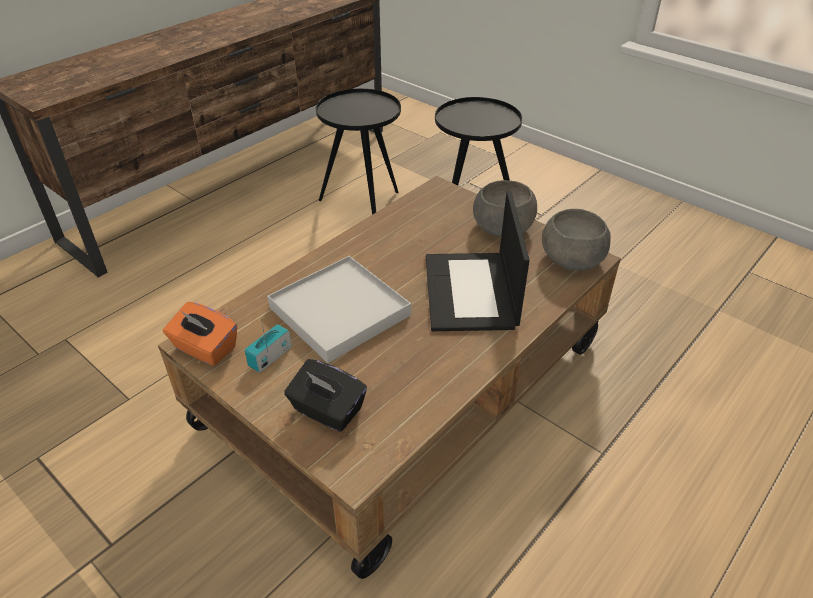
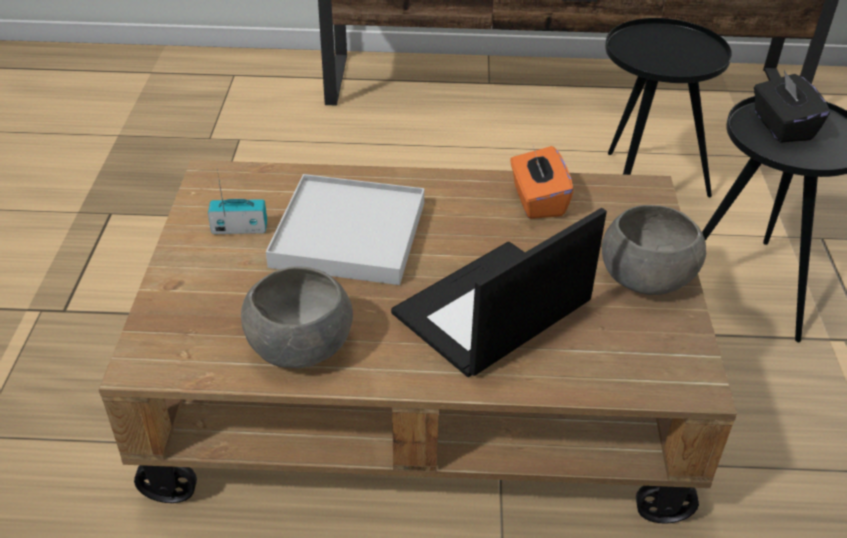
camera: 50 degrees right, 0 degrees up
(205, 348) = (211, 186): orange tissue box -> orange tissue box (537, 201)
(327, 410) = (205, 303): black tissue box -> black tissue box (781, 127)
(572, 259) = (668, 367): grey bowl -> grey bowl (300, 345)

